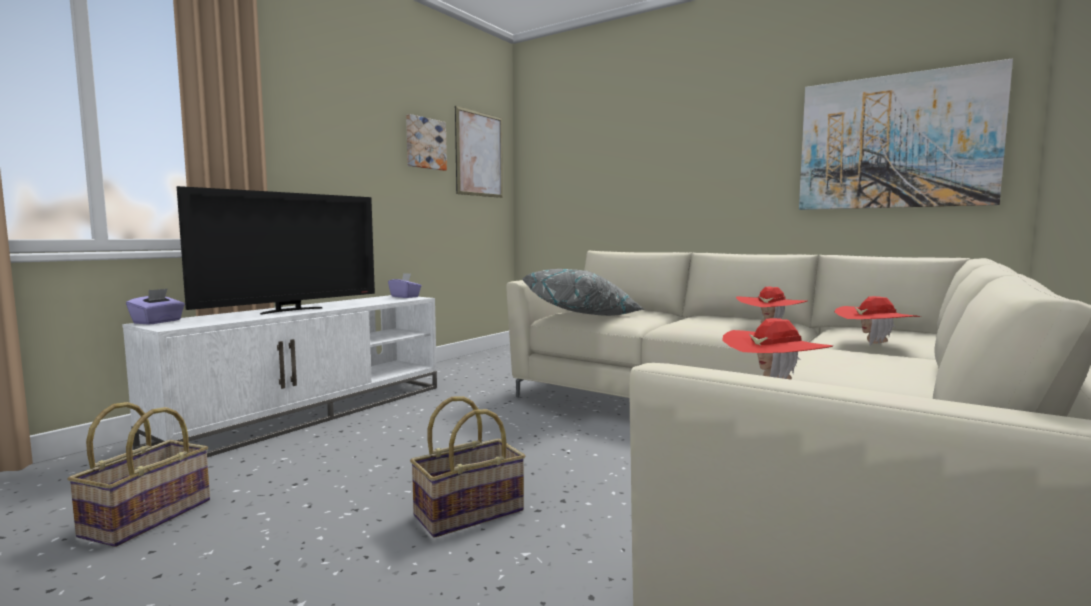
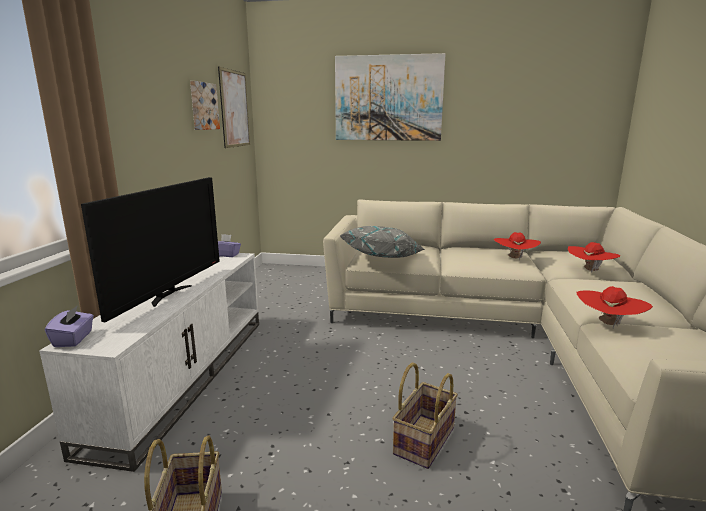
camera: 25 degrees left, 10 degrees up
(895, 142) = (552, 120): picture -> picture (388, 98)

